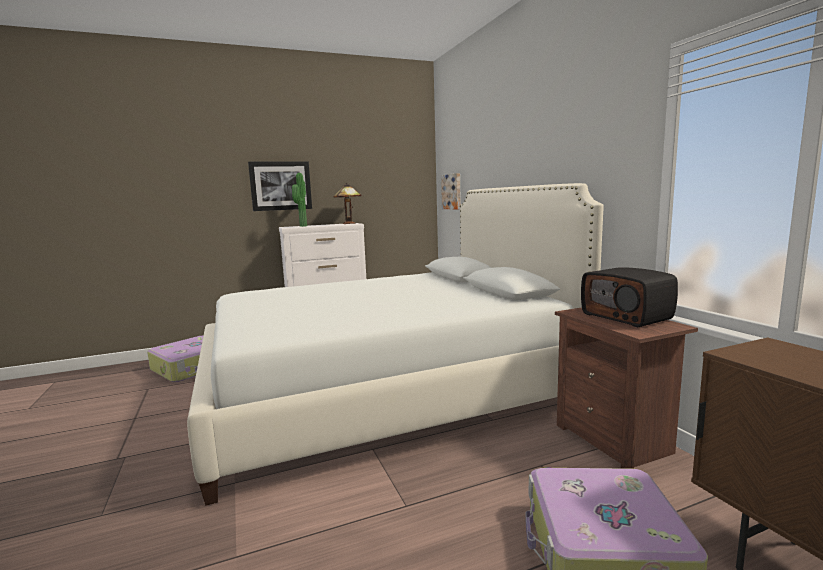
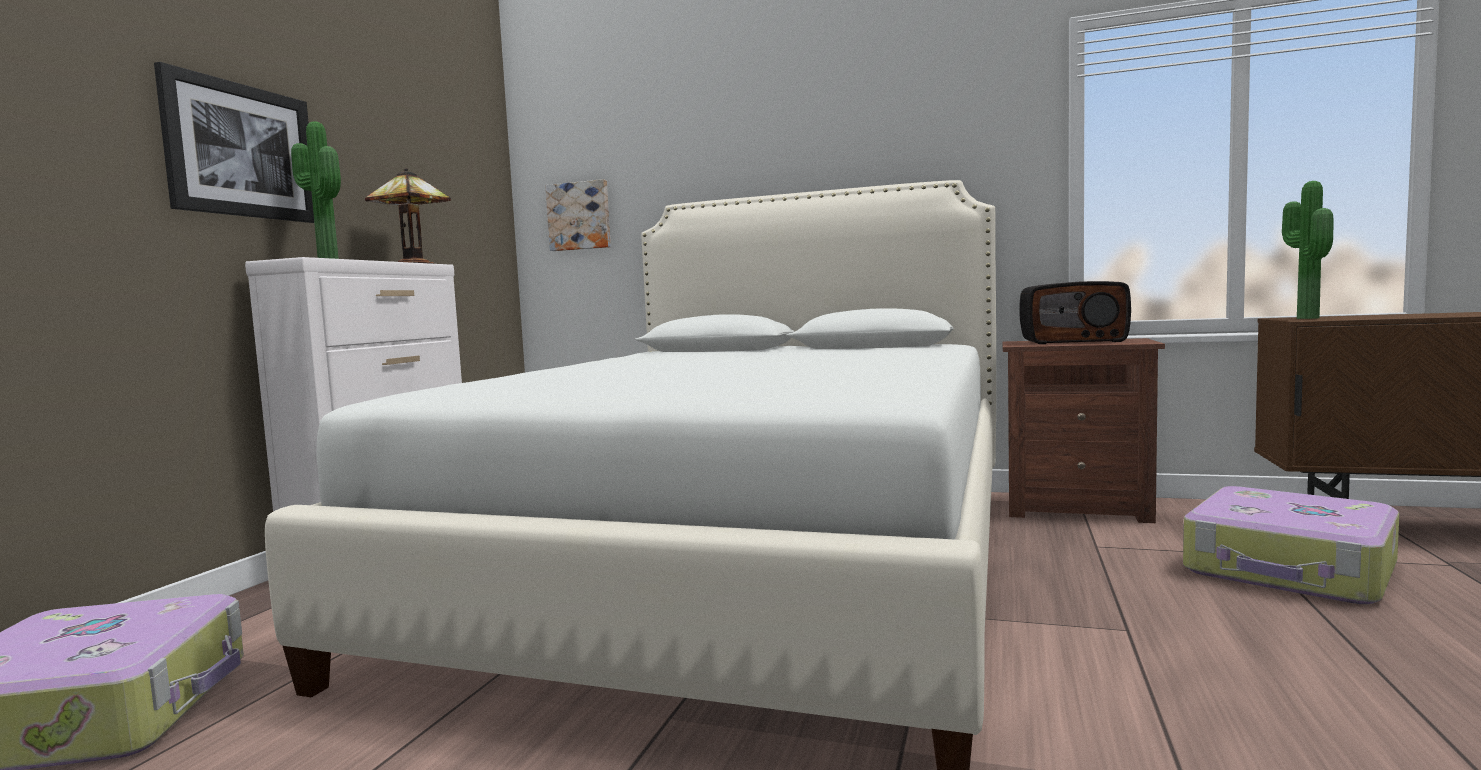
camera: 50 degrees left, 5 degrees down
(763, 351) = (1303, 318): none -> potted plant

